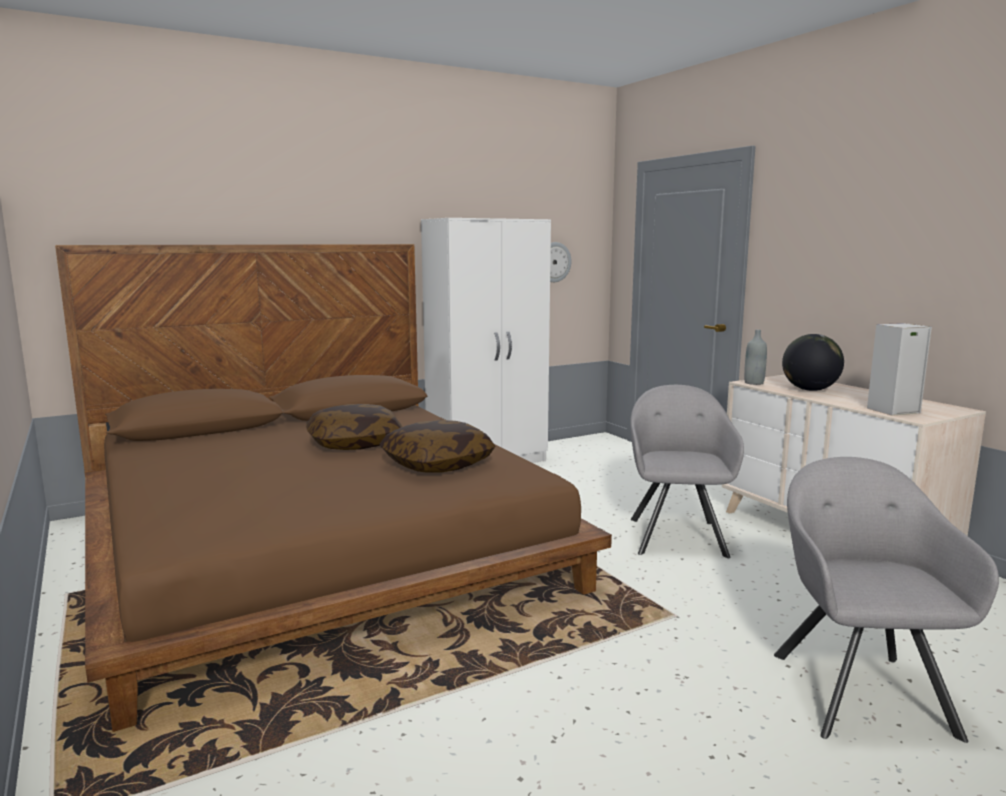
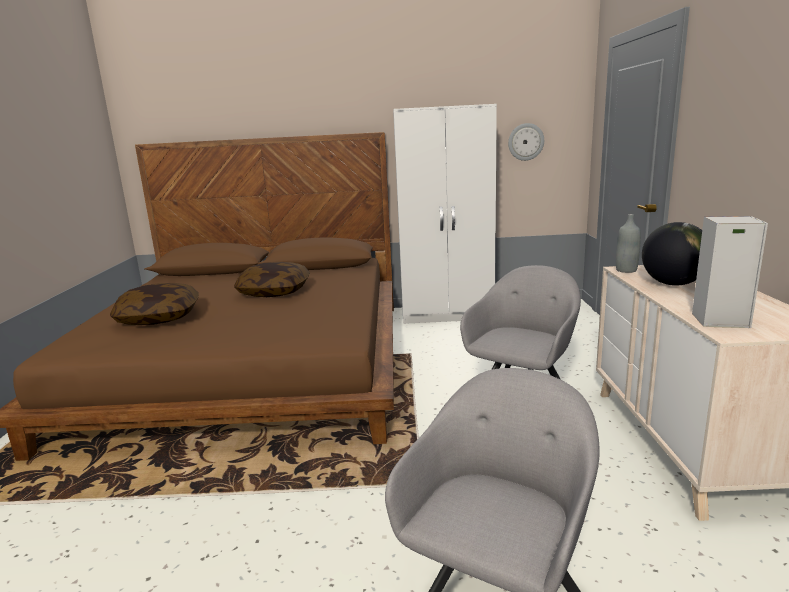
camera: 30 degrees right, 5 degrees up
(437, 464) = (296, 316): pillow -> pillow (159, 317)

